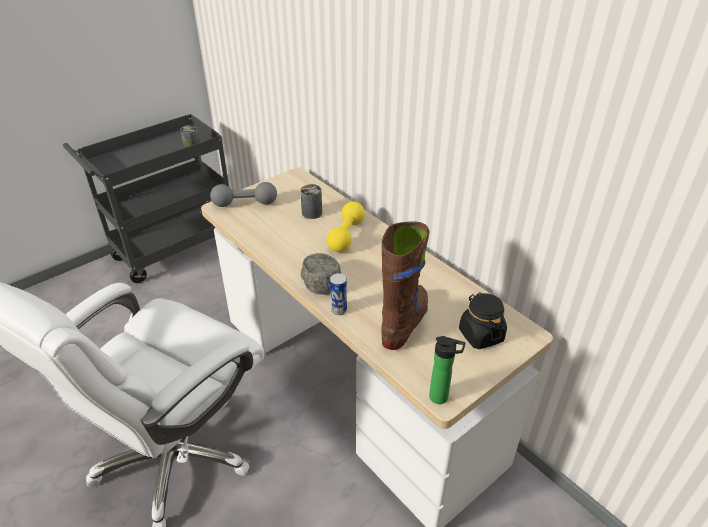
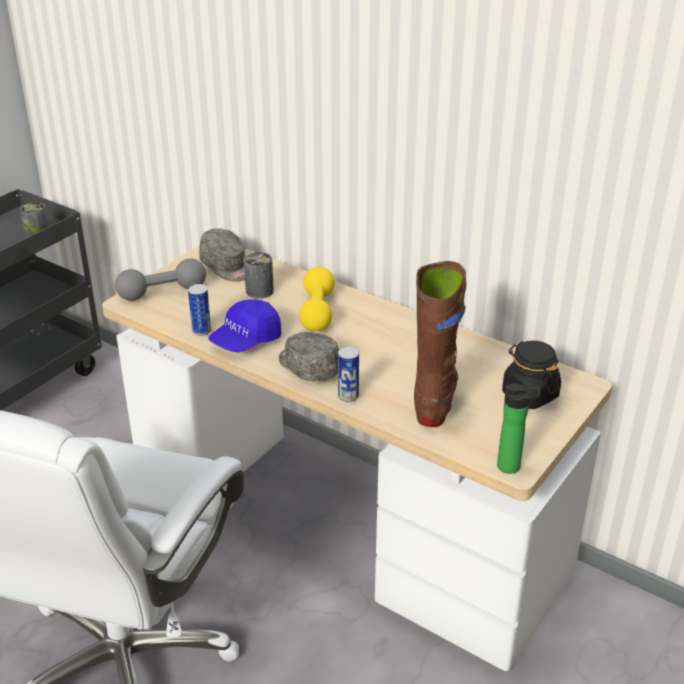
camera: 15 degrees left, 5 degrees down
(257, 238) = (201, 331): none -> can
(285, 251) = (246, 341): none -> blue cap
(297, 191) = (227, 267): none -> grey cap

